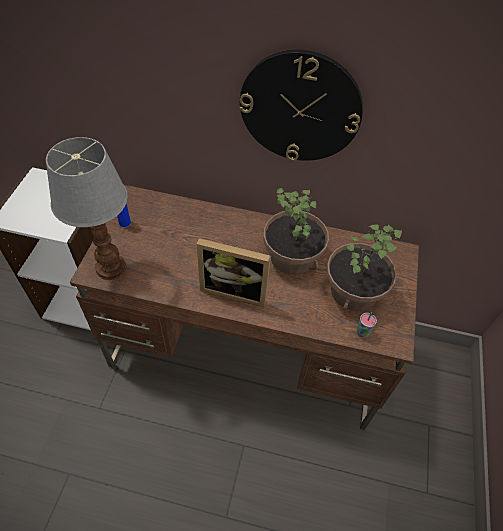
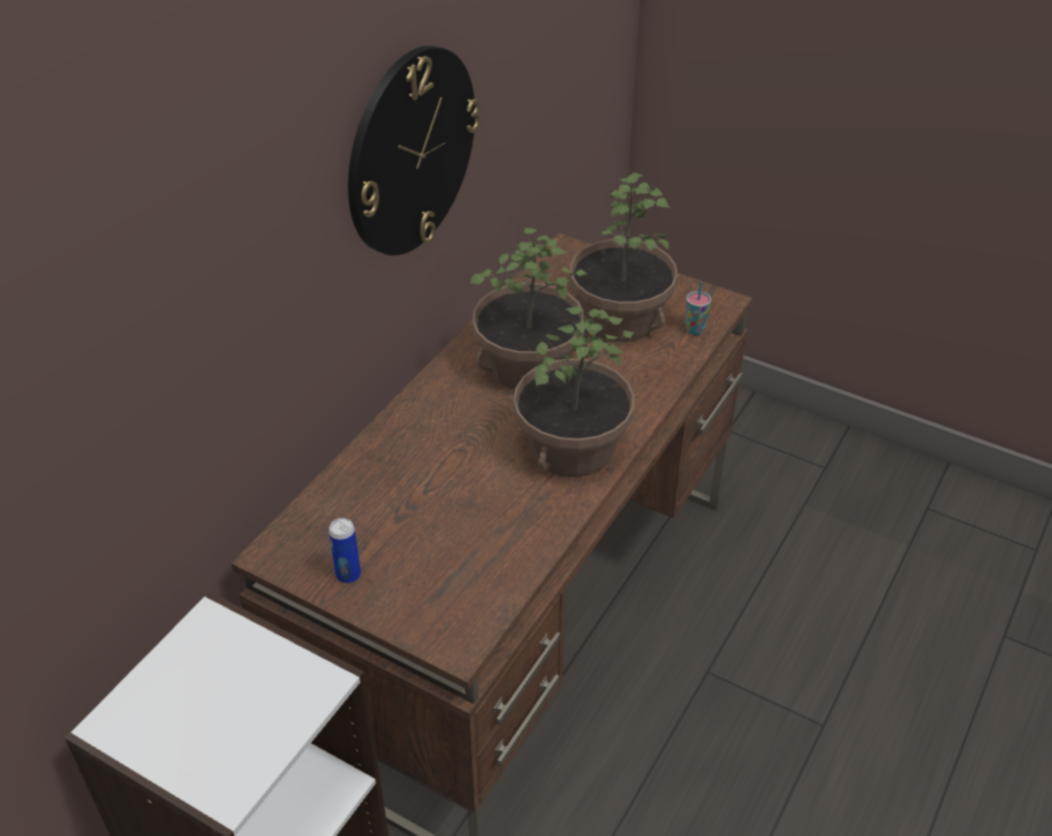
camera: 70 degrees left, 10 degrees down
(112, 267) = (457, 608): table lamp -> none
(235, 289) = (571, 447): picture frame -> potted plant

